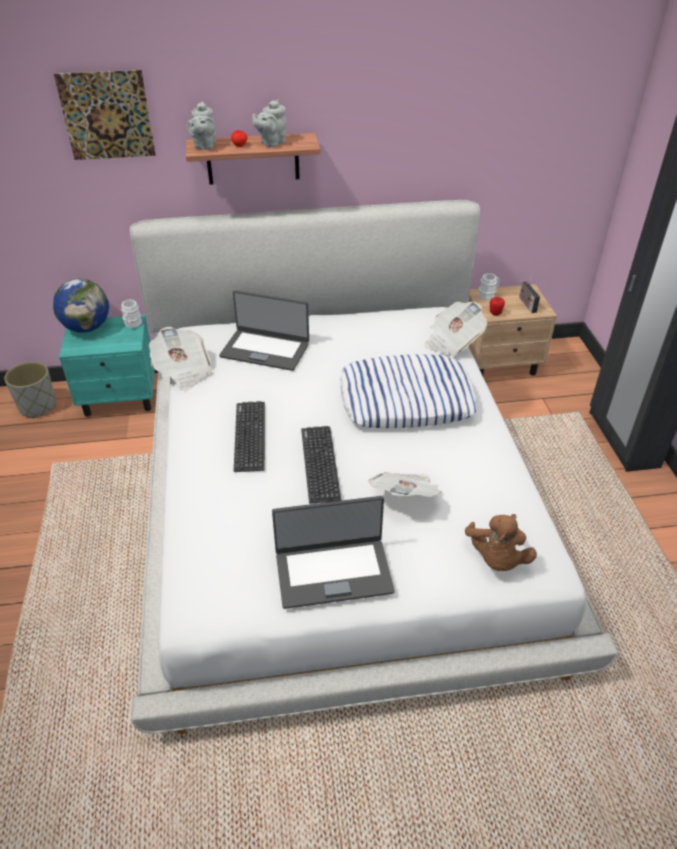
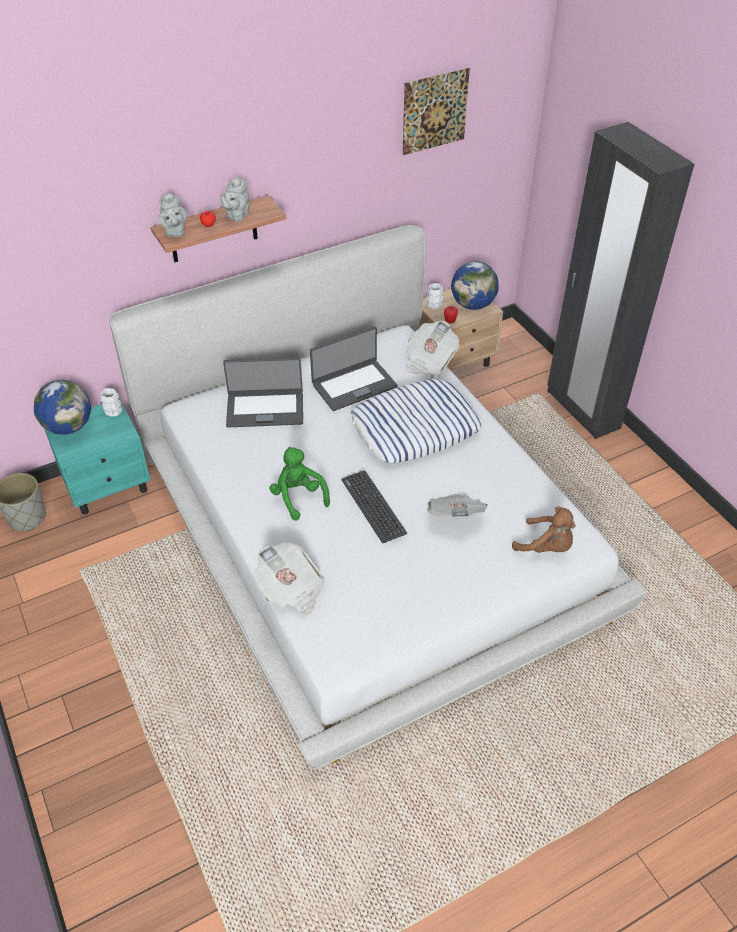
camera: 20 degrees left, 5 degrees up
(107, 116) = (73, 222): picture -> picture (435, 111)
(183, 371) = (200, 450): newspaper -> newspaper (291, 590)
(250, 436) = (298, 497): keyboard -> green plush toy
(333, 571) = (430, 594): laptop -> laptop (354, 385)
(496, 559) = (546, 547): brown plush toy -> brown plush toy turned 45 degrees counterclockwise
(526, 304) = (473, 305): radio -> globe

